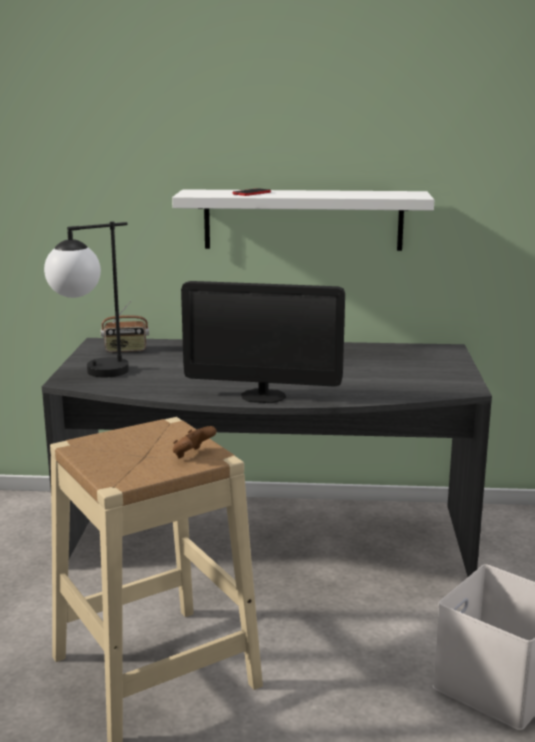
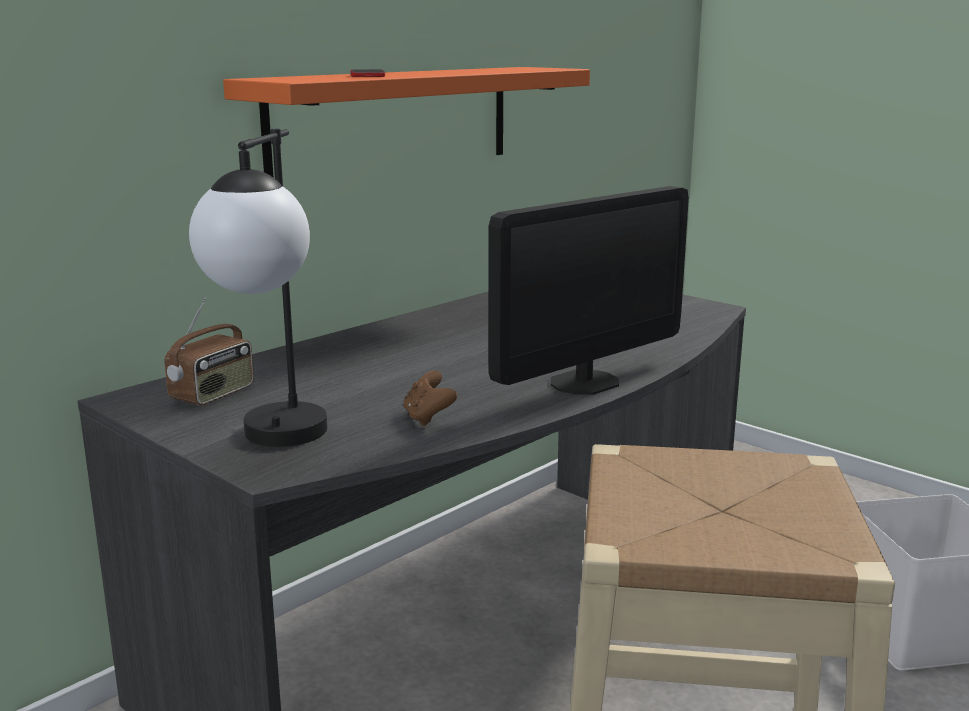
camera: 50 degrees left, 0 degrees up
(192, 455) = (778, 476): brown game controller -> brown game controller (428, 418)
(303, 220) = (394, 120): white shelf -> orange shelf

